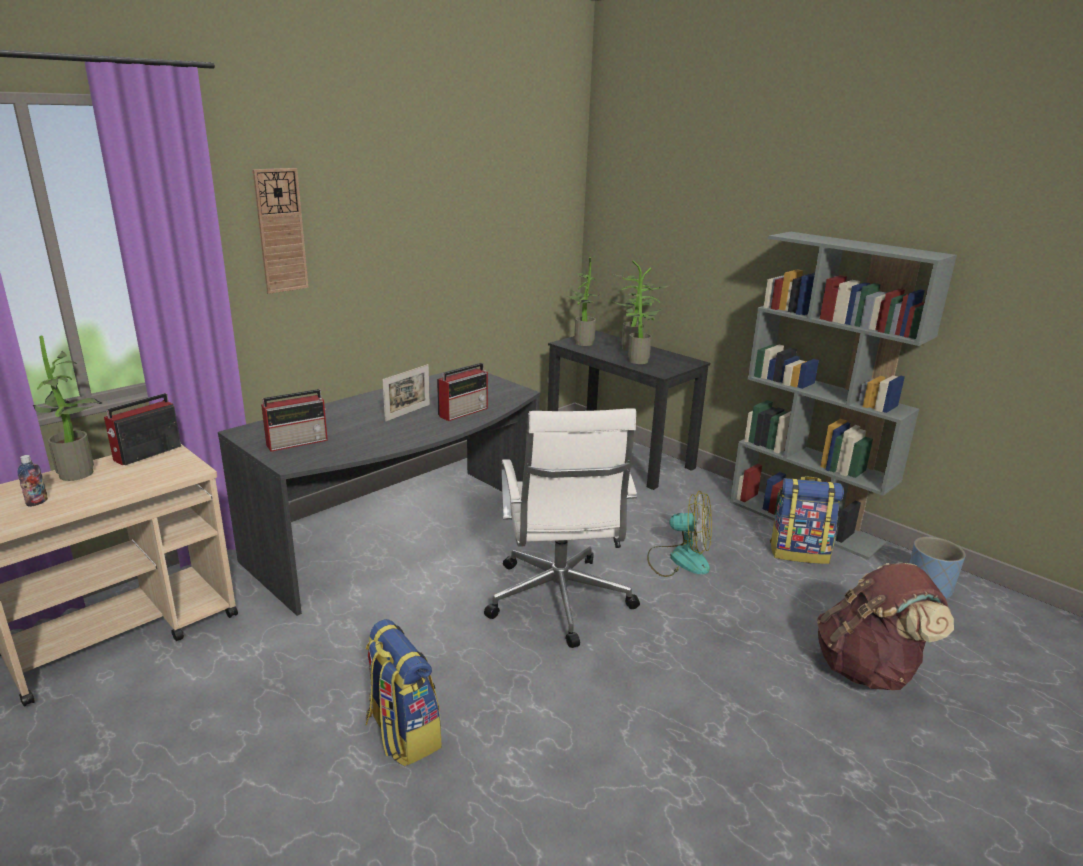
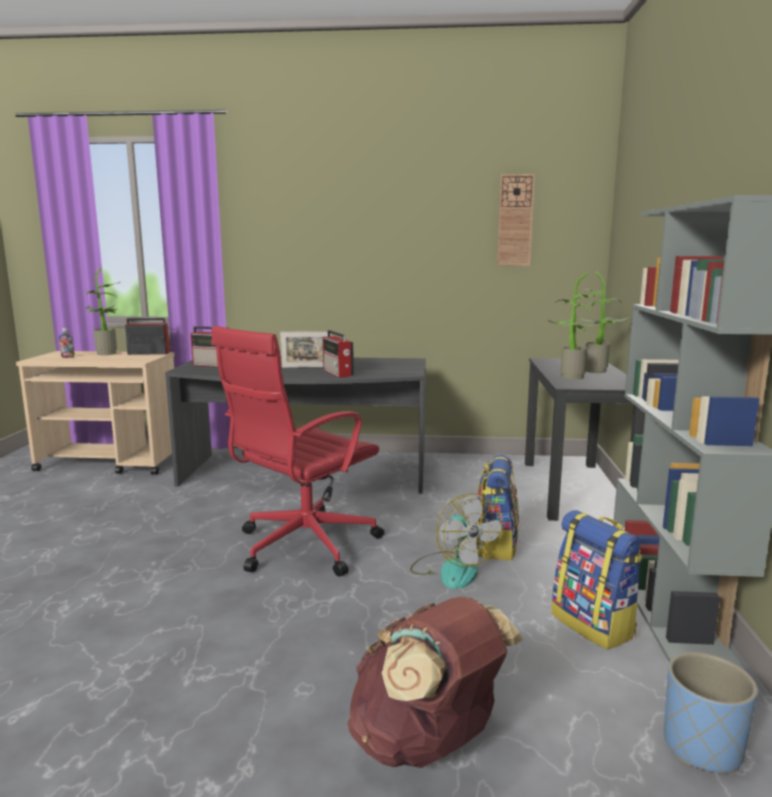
camera: 50 degrees right, 10 degrees down
(281, 231) = (276, 227): wall clock -> wall clock (515, 220)
(402, 734) = (85, 555): backpack -> backpack (495, 545)
(464, 412) = (338, 373): radio -> radio turned 60 degrees clockwise
(559, 602) = (303, 546): white office chair -> red office chair
(581, 342) = (559, 361): potted plant -> none

